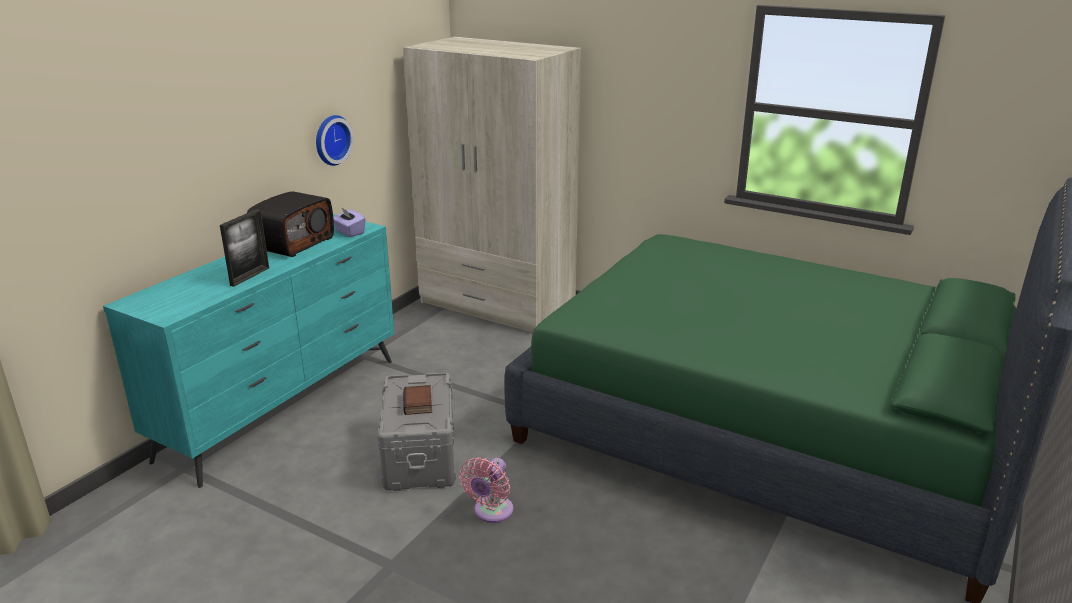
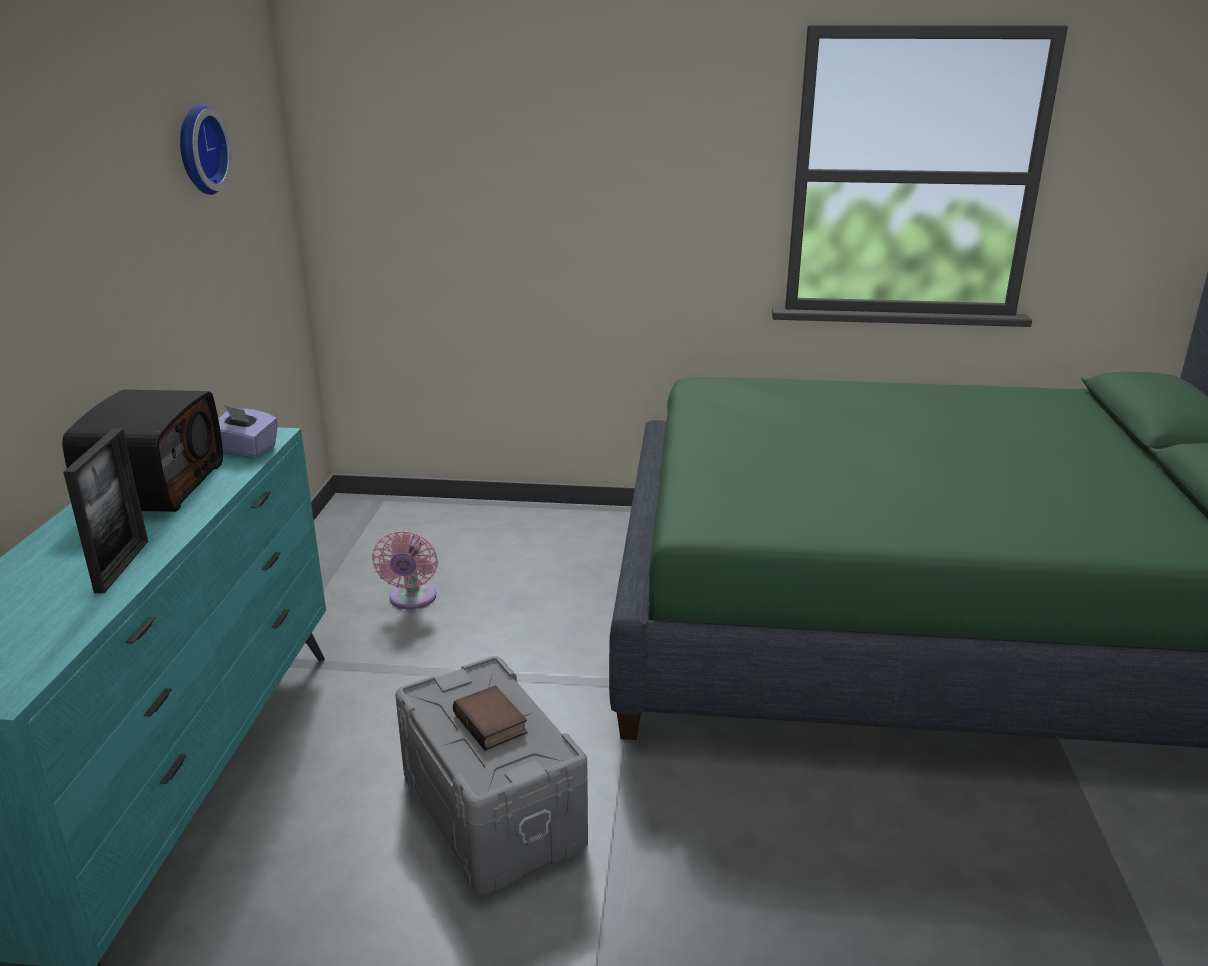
camera: 25 degrees left, 0 degrees up
(331, 139) = (158, 289): wall clock -> wall clock (198, 149)
(491, 512) = (682, 874): pink fan -> pink fan (412, 600)
(497, 304) = (428, 528): beige wardrobe -> none

